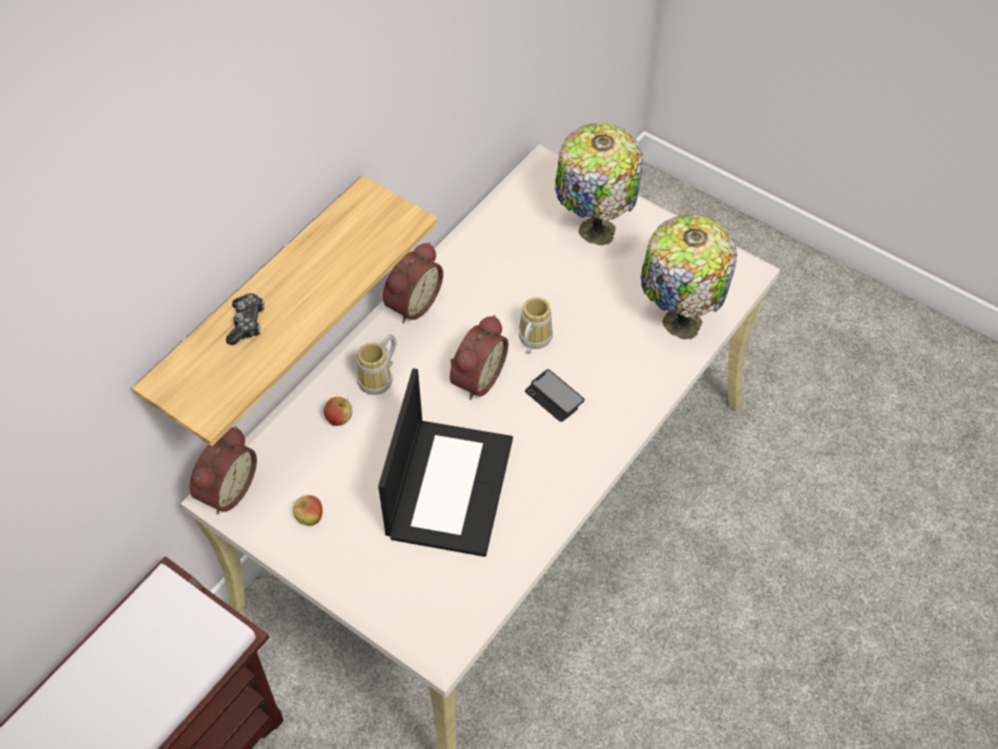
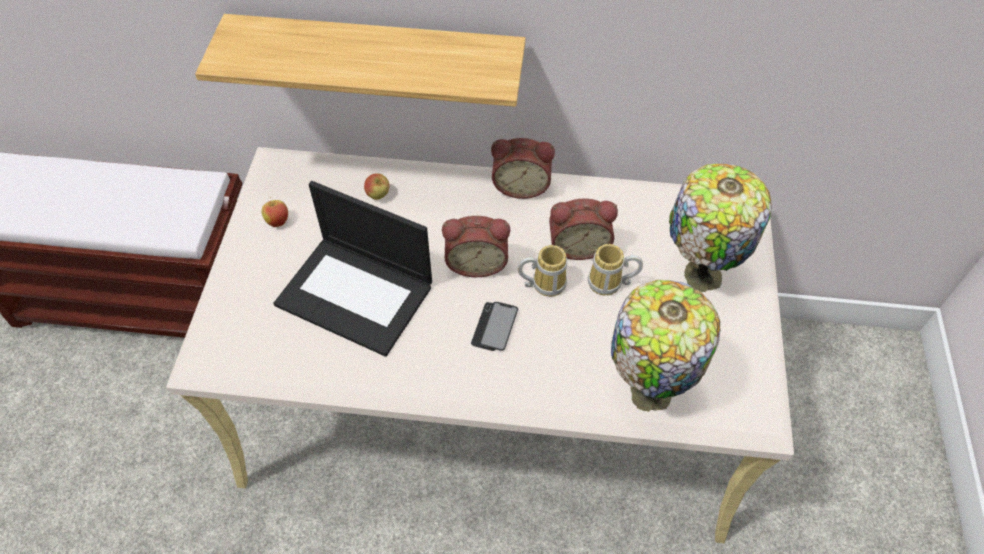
camera: 60 degrees right, 0 degrees up
(225, 489) = (277, 162): alarm clock -> alarm clock (578, 245)
(247, 323) = (320, 42): game controller -> none
(380, 379) = (433, 201): mug -> mug (609, 285)
(449, 486) = (357, 294): laptop -> laptop turned 45 degrees clockwise

